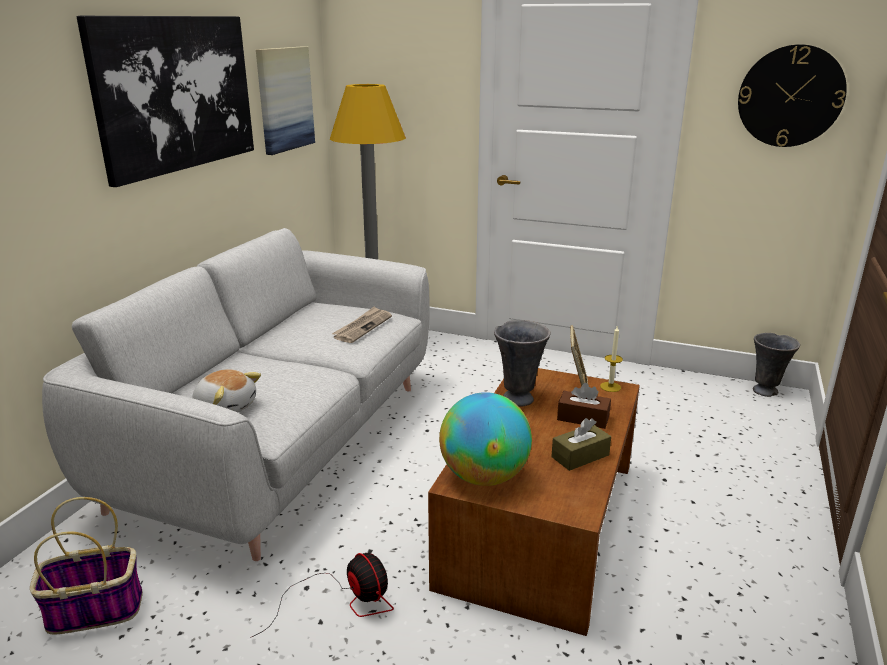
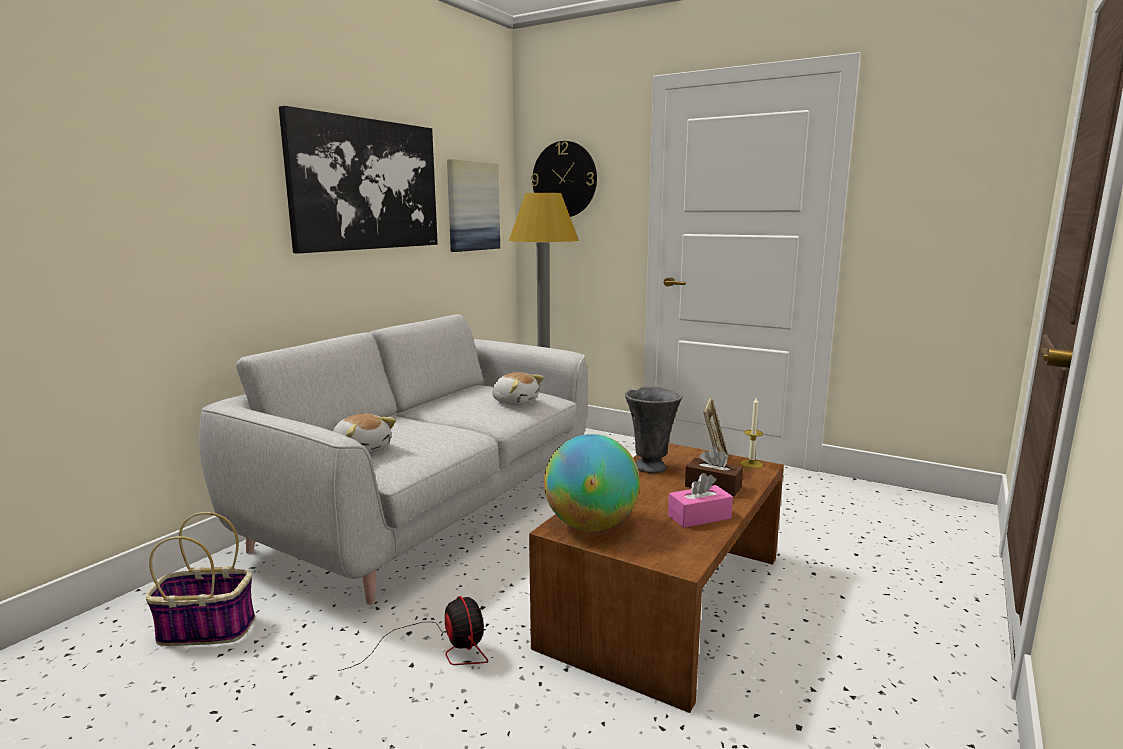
camera: 10 degrees right, 10 degrees down
(362, 327) = (515, 402): newspaper -> plush toy
(580, 456) = (699, 517): brown tissue box -> pink tissue box
(766, 391) = (946, 503): grey vase -> none
(790, 96) = (955, 190): wall clock -> wall clock (564, 179)

